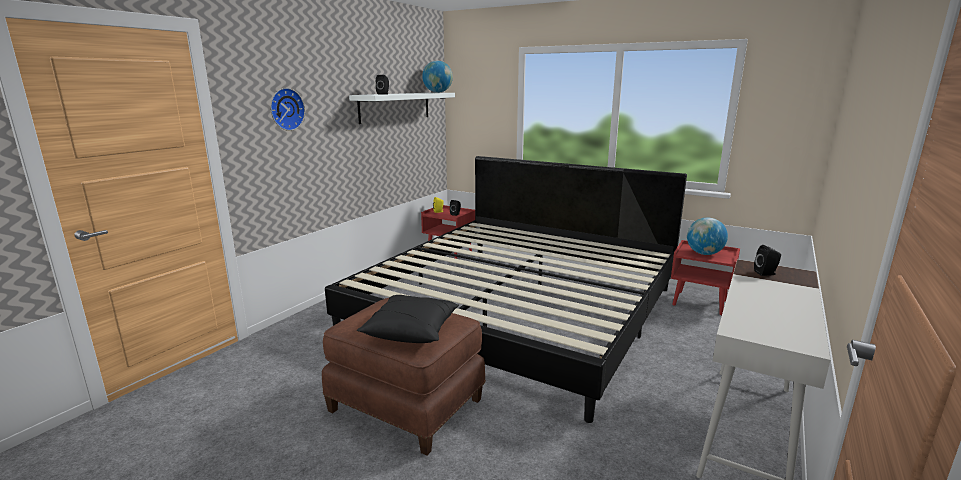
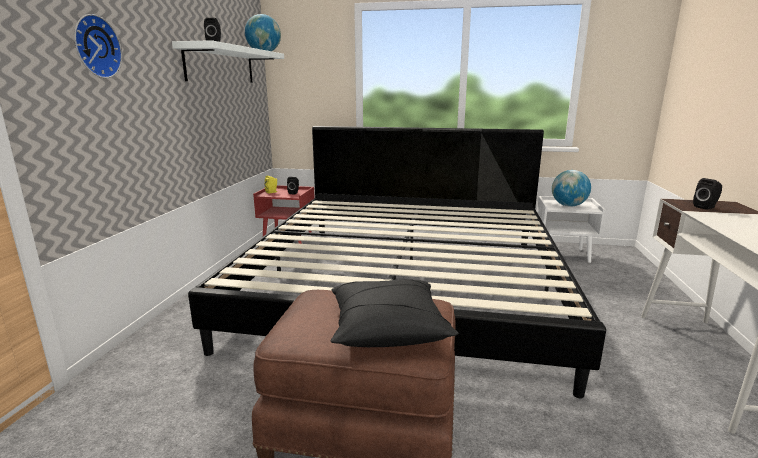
camera: 20 degrees left, 0 degrees up
(700, 303) = (563, 254): red nightstand -> white nightstand

